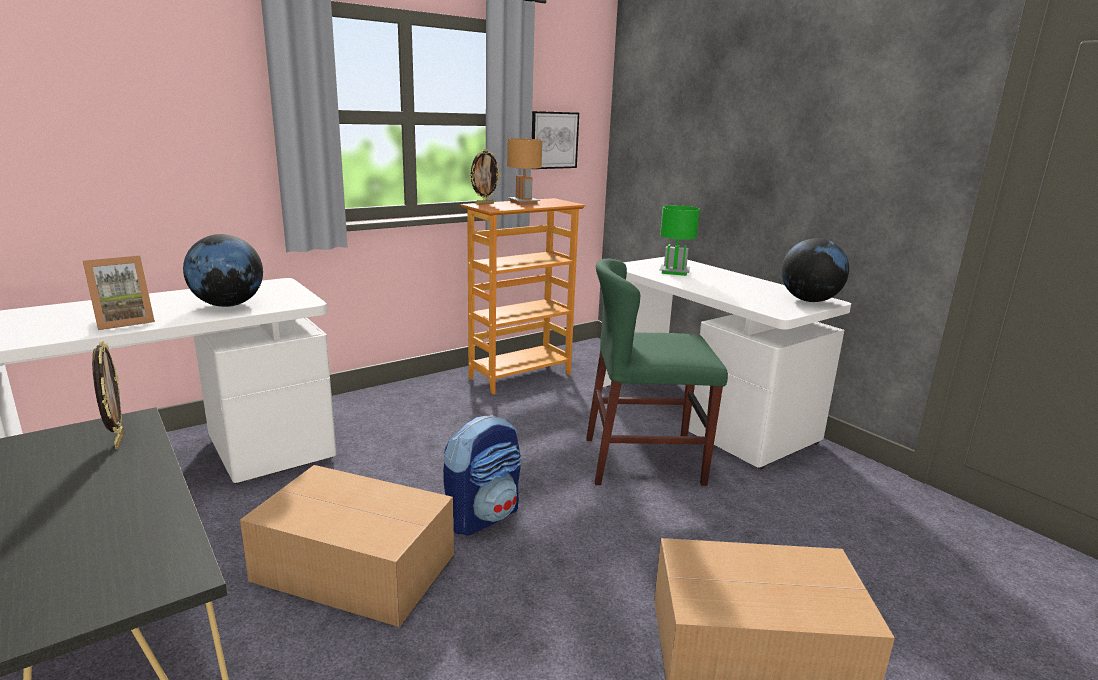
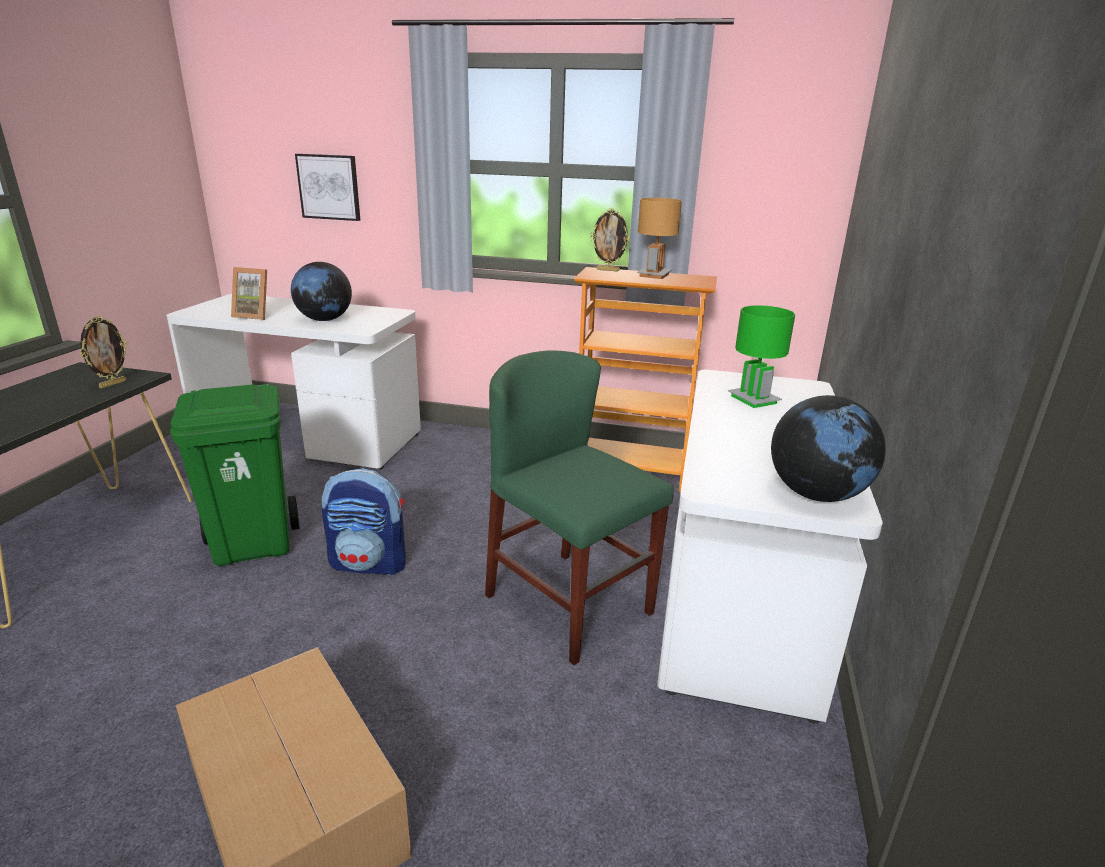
camera: 50 degrees right, 5 degrees up
(353, 566) = (254, 544): cardboard box -> green trash can
(553, 140) = (748, 203): picture -> picture (329, 187)

